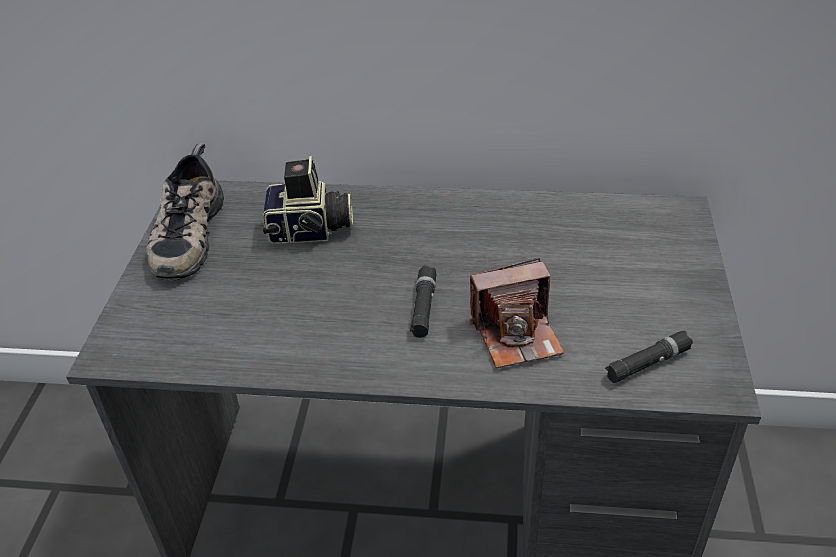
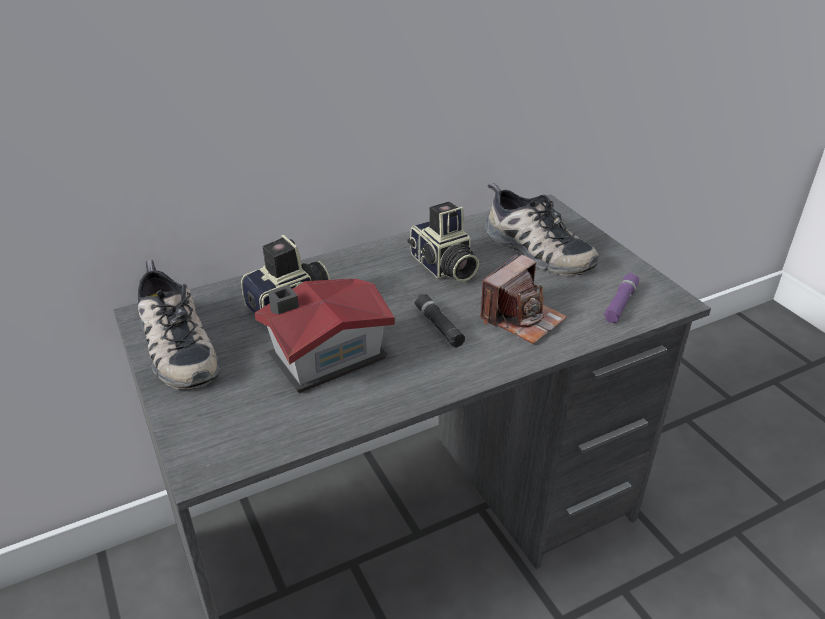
camera: 35 degrees left, 5 degrees down
(291, 294) = (323, 356): none -> toy house
(492, 243) = (443, 267): none -> camera
(613, 259) = (534, 249): none -> shoe
(647, 363) = (620, 303): black flashlight -> purple flashlight

